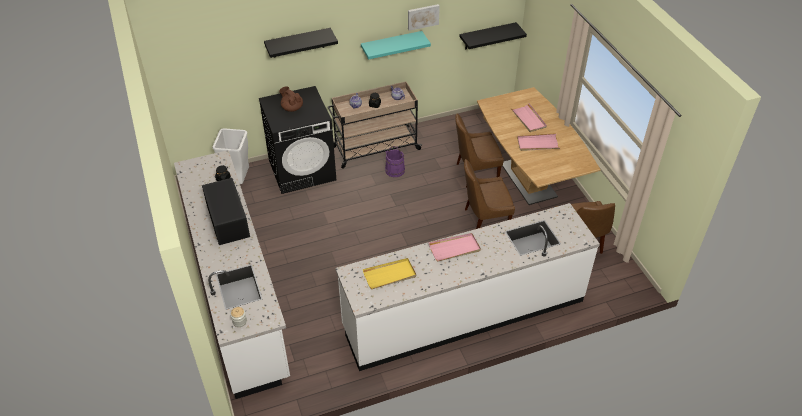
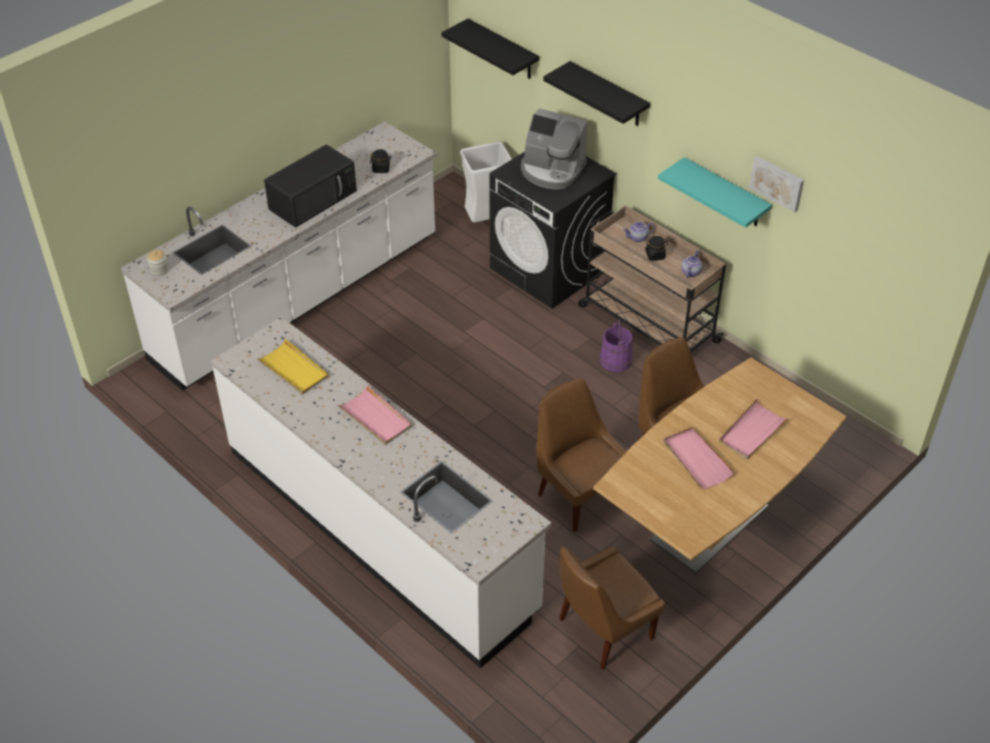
camera: 65 degrees right, 0 degrees up
(292, 108) = (552, 170): brown teapot -> coffee machine
(487, 36) = (873, 295): black shelf -> black shelf (503, 50)

